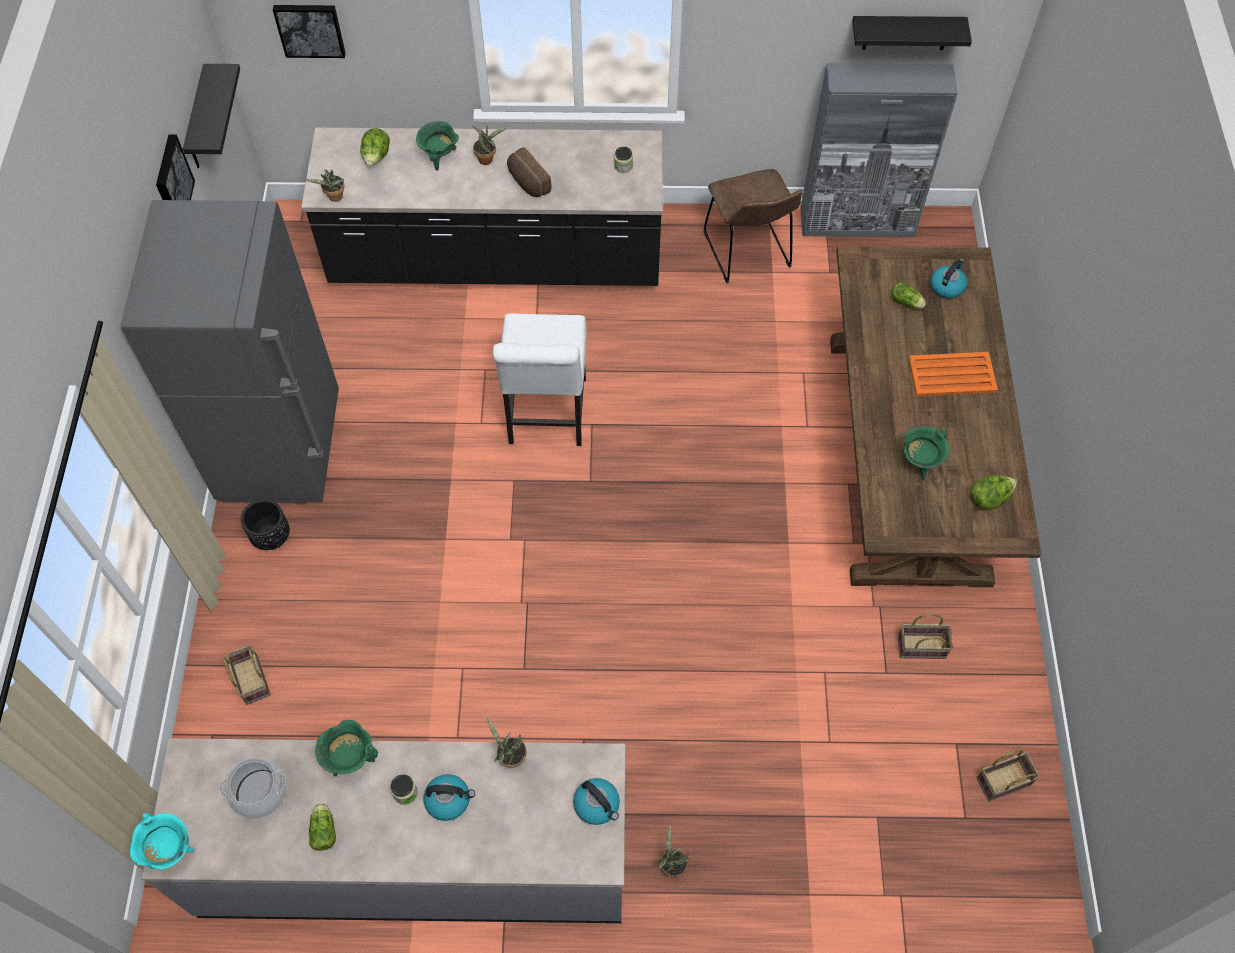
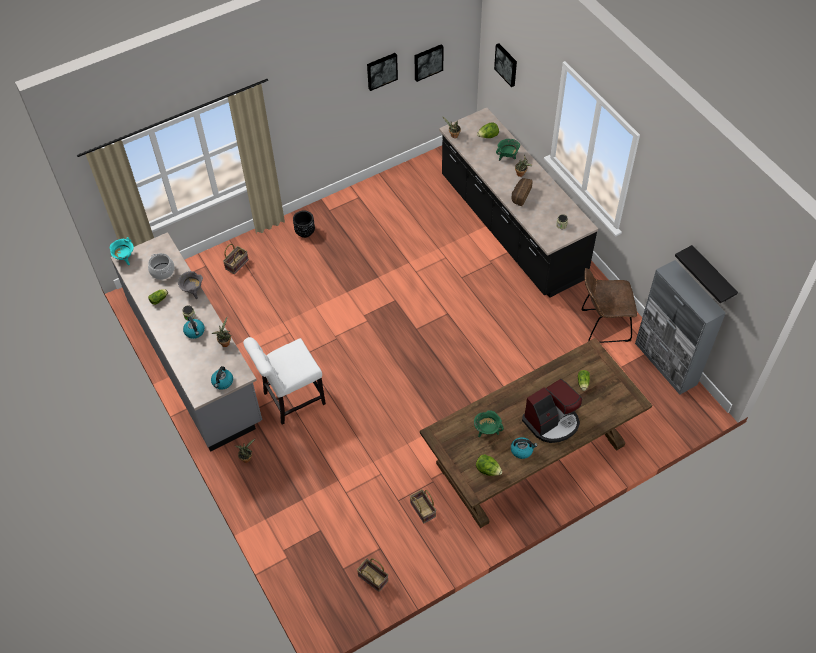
camera: 60 degrees right, 5 degrees down
(198, 121) = (428, 62): black shelf -> picture
(282, 448) = (349, 210): grey fridge -> none
(351, 759) = (193, 291): green cooking pot -> grey cooking pot
(546, 416) = (438, 294): white chair -> white chair (291, 399)
(748, 254) = (602, 325): brown chair -> brown chair turned 45 degrees clockwise
(947, 286) = (608, 396): kettle -> kettle (522, 450)
(951, 375) = (552, 422): orange tray -> coffee machine

